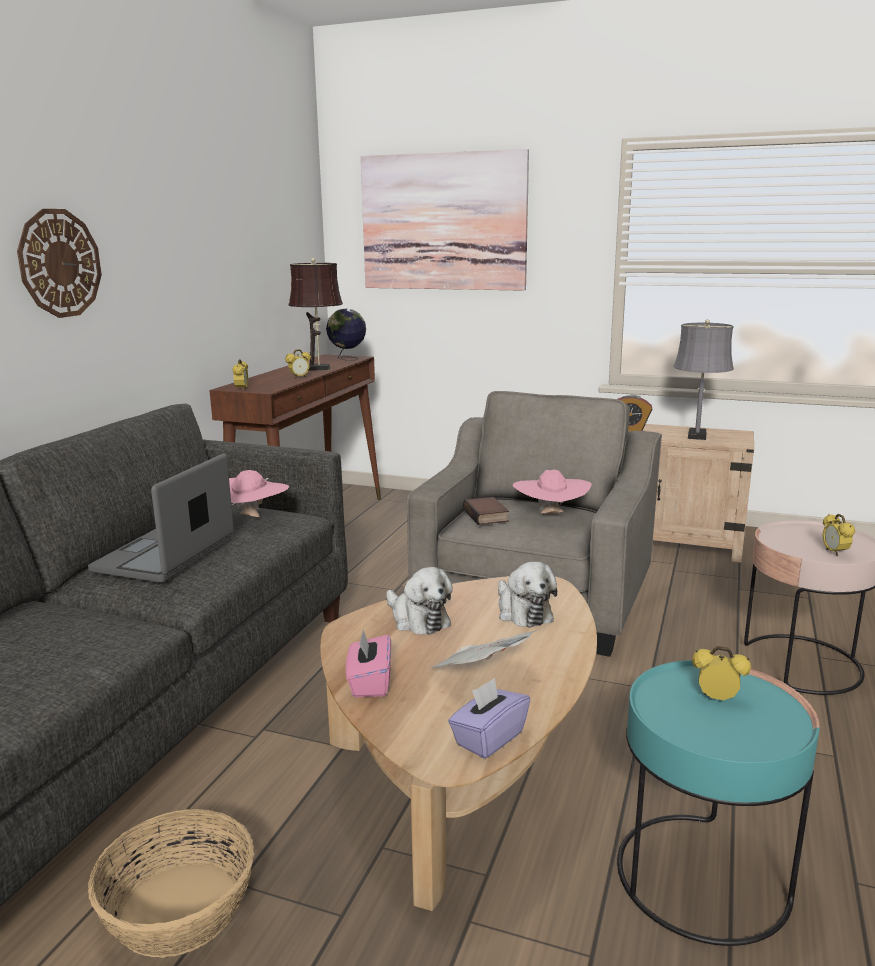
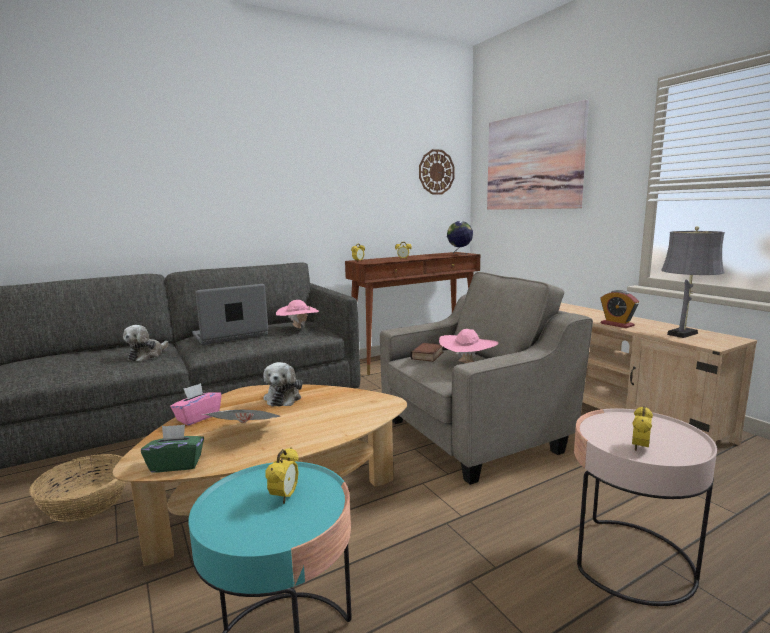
camera: 40 degrees right, 5 degrees down
(59, 263) = (244, 183): wall clock -> wall clock (436, 172)
(319, 369) = (427, 257): brown table lamp -> none
(488, 738) = (176, 464): purple tissue box -> green tissue box
(522, 612) = (340, 412): plush toy -> plush toy (147, 355)
(717, 699) = (284, 497): alarm clock -> alarm clock turned 45 degrees clockwise

